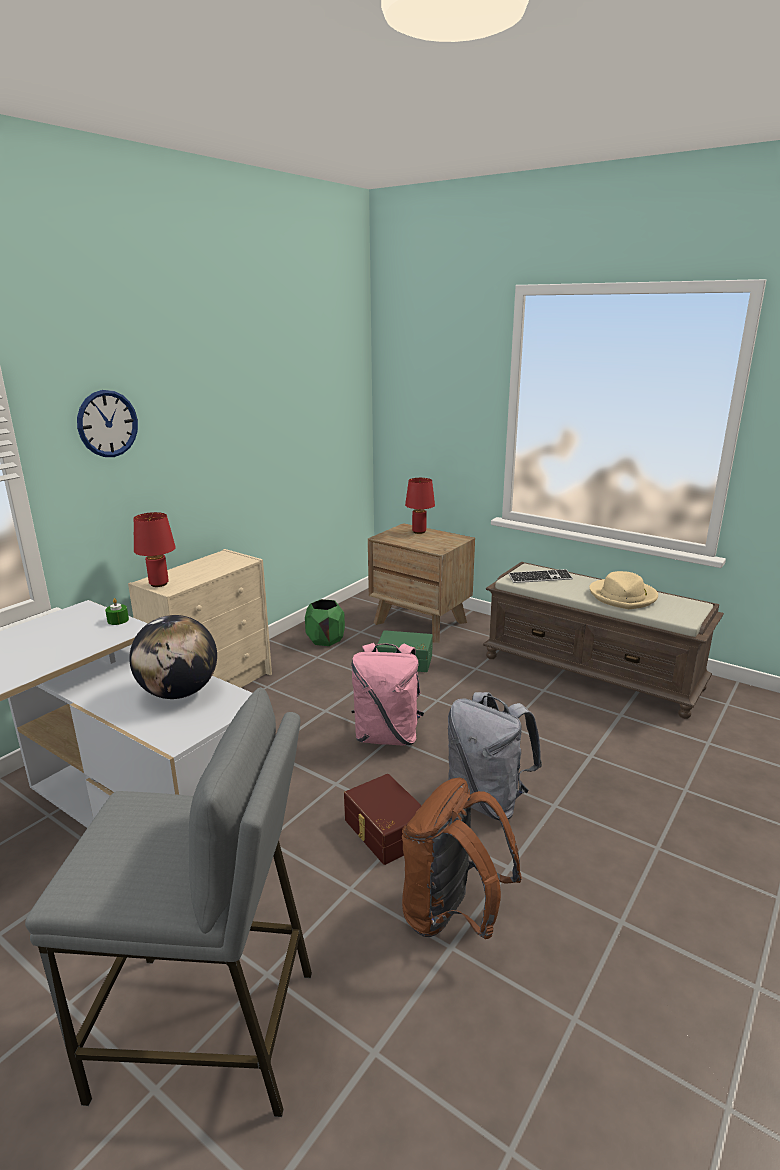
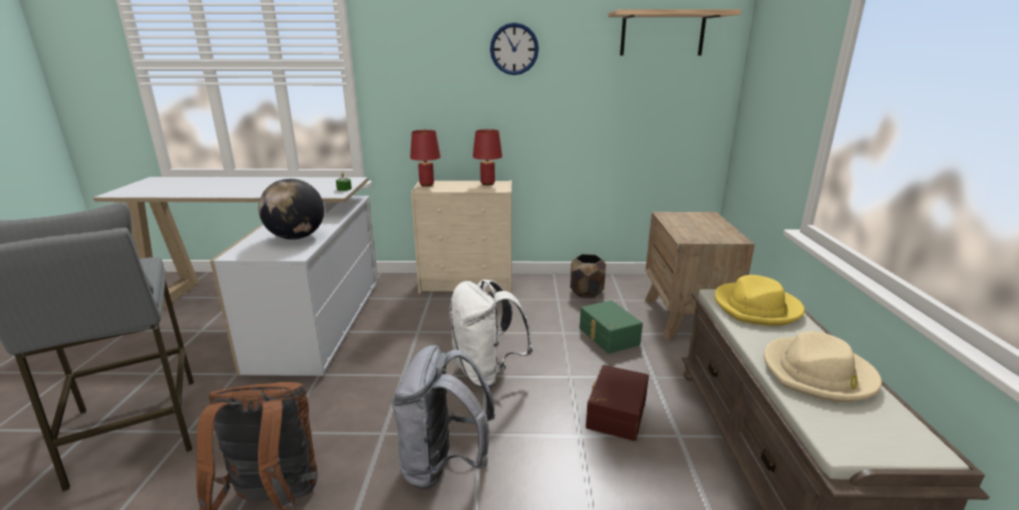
camera: 55 degrees right, 0 degrees up
(107, 423) = (419, 59): wall clock -> wall clock (514, 49)
(321, 367) = (662, 34): none -> shelf
(325, 640) = (586, 292): green planter -> brown planter
(384, 831) = (360, 422): brown storage box -> brown storage box (614, 412)
(387, 736) = (486, 372): pink backpack -> white backpack
(419, 531) = (710, 221): red table lamp -> red table lamp (488, 183)
(540, 578) = (757, 308): keyboard -> yellow hat

